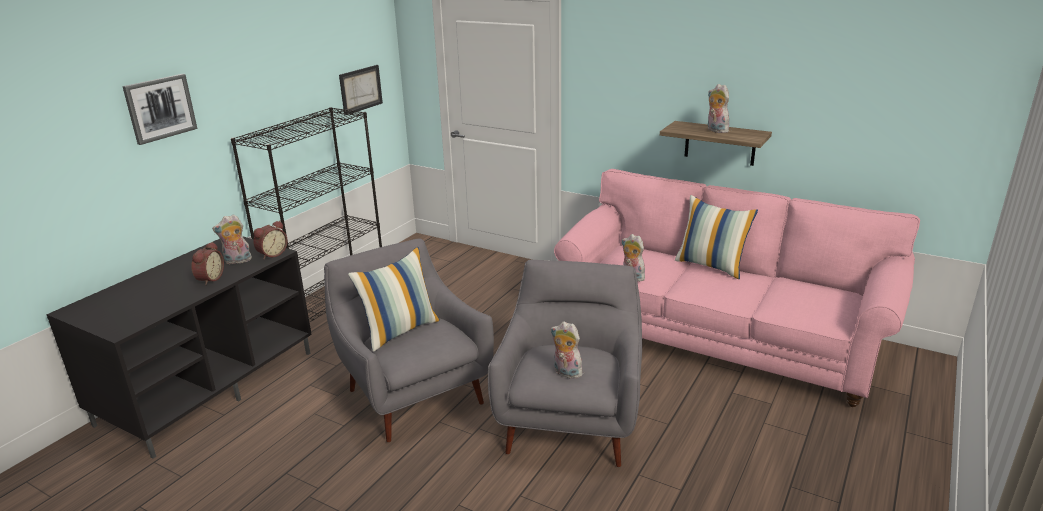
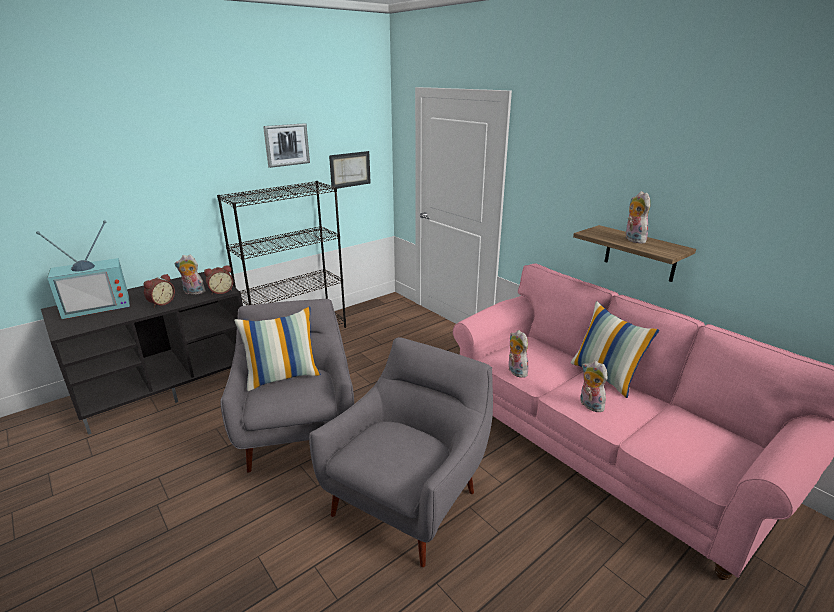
camera: 20 degrees right, 0 degrees up
(126, 296) = (98, 305): none -> television
(160, 108) = (154, 164): picture -> picture (286, 145)
(566, 373) = (385, 458): plush toy -> plush toy (589, 405)

